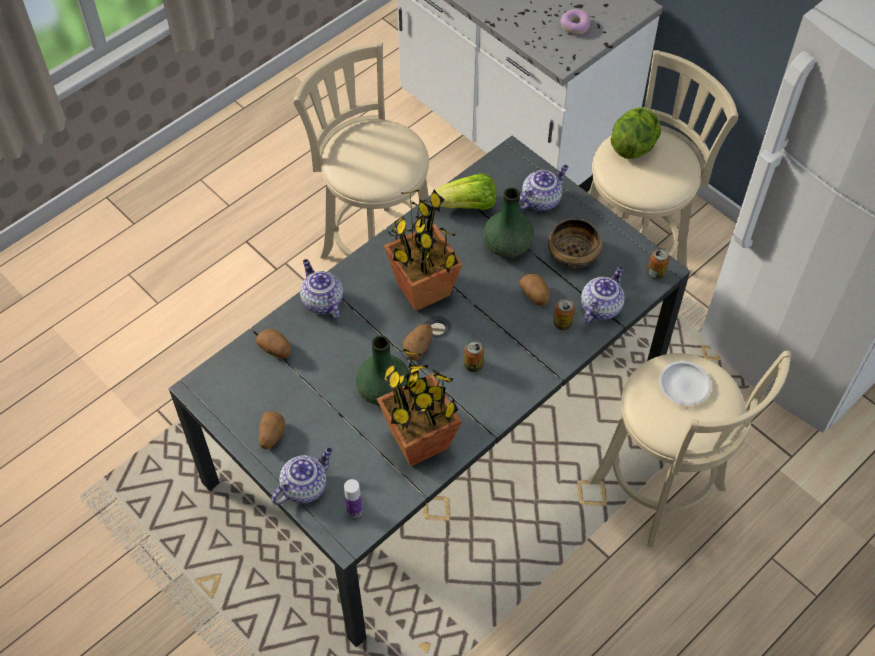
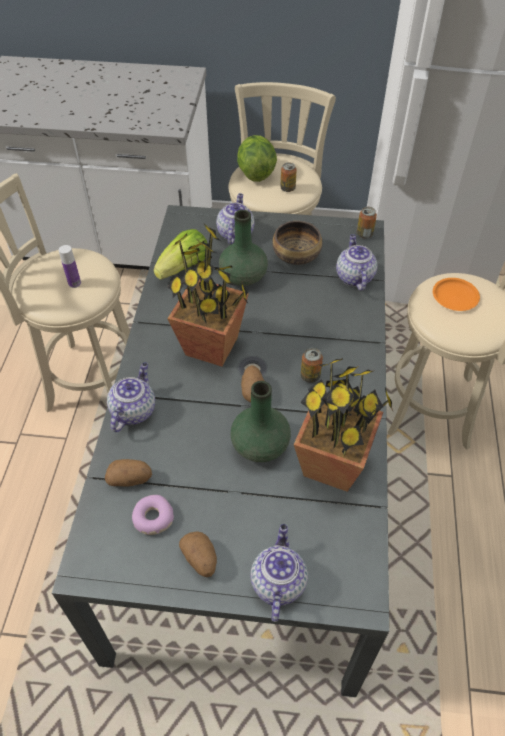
camera: 40 degrees left, 5 degrees down
(321, 301) = (133, 410): teapot -> teapot turned 90 degrees clockwise
(354, 510) = (342, 568): bottle -> bottle (74, 283)
(535, 295) = (301, 298): potato -> none
(562, 323) = (341, 304): can -> can (287, 188)
(574, 25) = (156, 103): donut -> donut (153, 518)
(683, 385) = (454, 297): white plate -> orange plate

